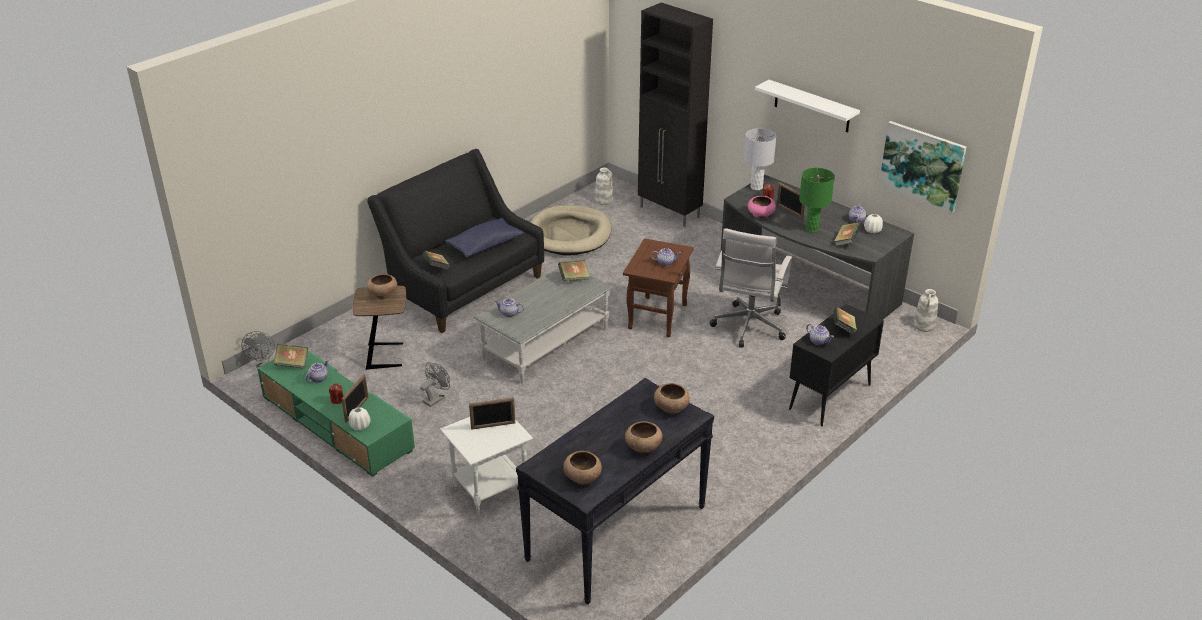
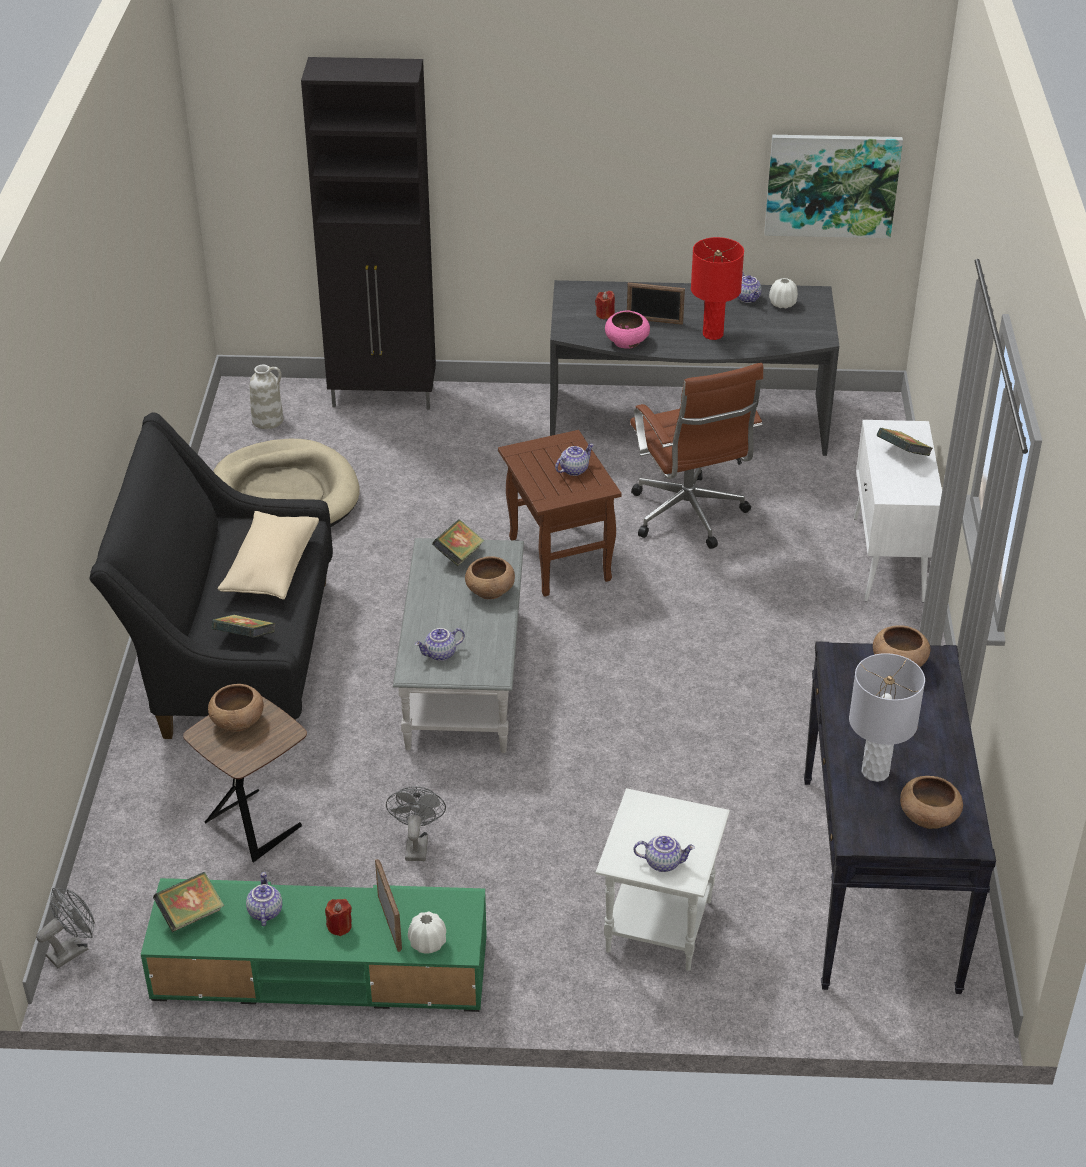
camera: 40 degrees left, 5 degrees up
(263, 364) = (72, 949): grey fan -> grey fan turned 90 degrees counterclockwise
(485, 246) = (271, 568): blue pillow -> beige pillow
(493, 426) = (660, 824): picture frame -> none
(643, 446) = (938, 733): brown bowl -> brown bowl (489, 591)
(748, 328) = (689, 517): white office chair -> brown office chair
(756, 187) = (569, 304): grey table lamp -> grey table lamp (875, 772)
(812, 106) = (628, 150): white shelf -> none
(812, 229) = (713, 334): green table lamp -> red table lamp
(819, 341) = (898, 485): teapot -> teapot (663, 862)
(829, 397) = (888, 560): black cabinet -> white cabinet
(846, 242) = (774, 333): book -> none
(924, 326) = (876, 411): white vase -> none

